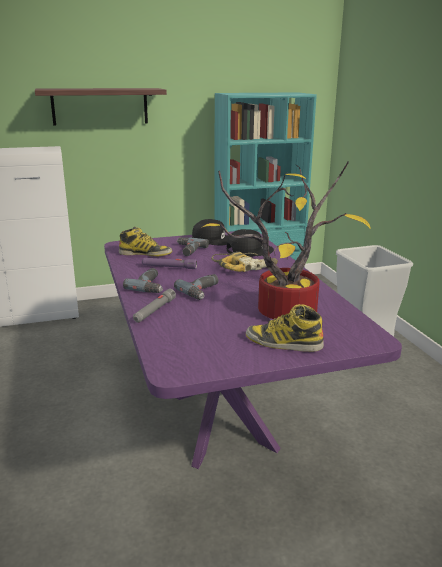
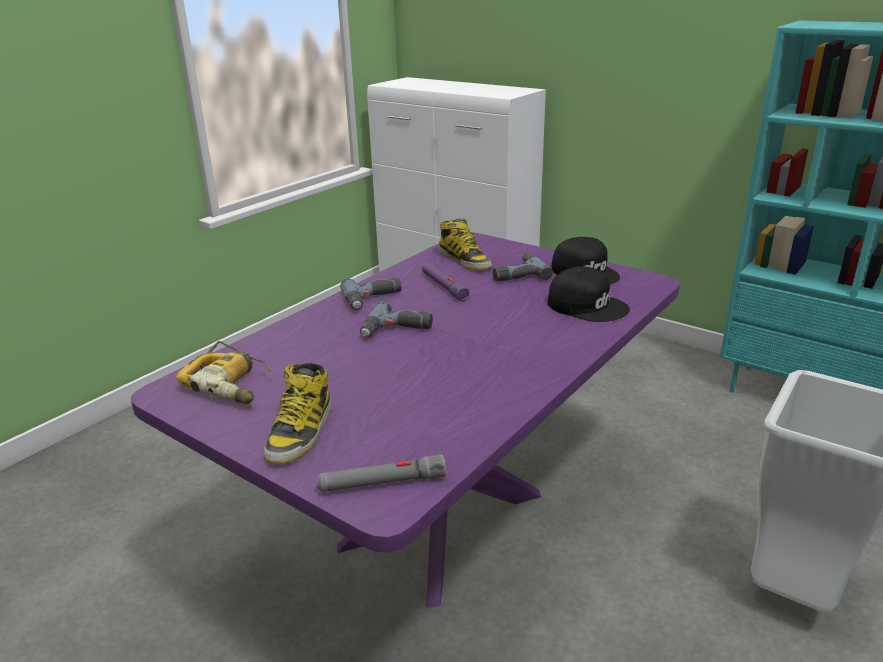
camera: 55 degrees right, 5 degrees up
(100, 106) = (606, 35): shelf -> none
(154, 311) = (307, 327): grey flashlight -> grey flashlight (382, 483)
(245, 267) = (520, 324): power drill -> power drill (231, 383)
(283, 343) = (301, 432): boot -> boot turned 150 degrees counterclockwise
(289, 310) = (412, 402): potted plant -> none

